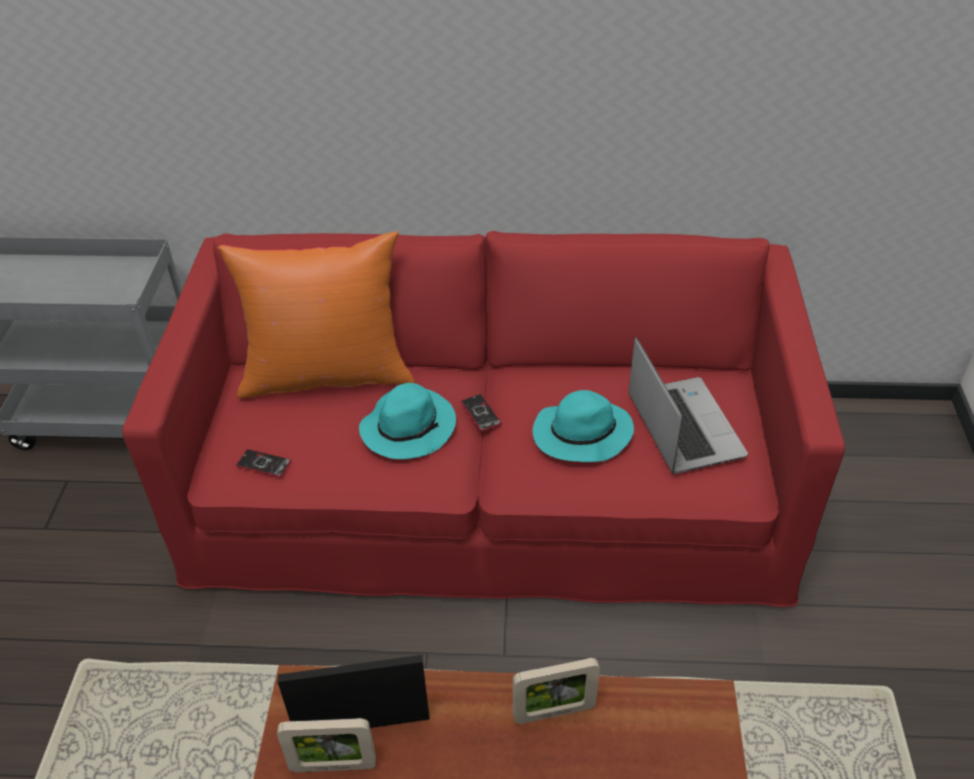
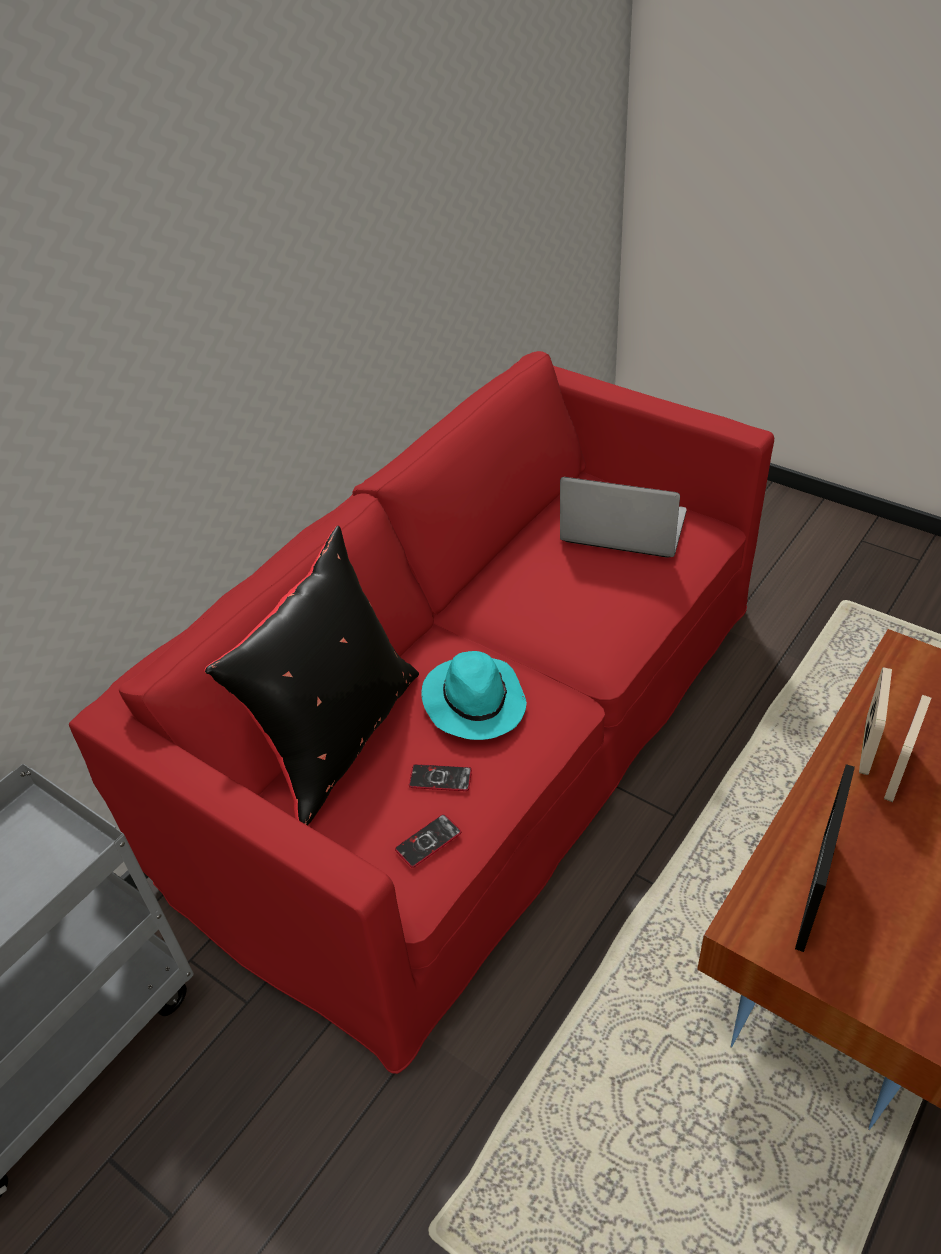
camera: 55 degrees left, 0 degrees up
(327, 374) = (337, 737): orange pillow -> black pillow
(333, 766) = (850, 931): picture frame -> picture frame (897, 774)
(481, 413) = (496, 645): phone -> phone (440, 778)
(581, 435) = (583, 591): turquoise hat -> none

